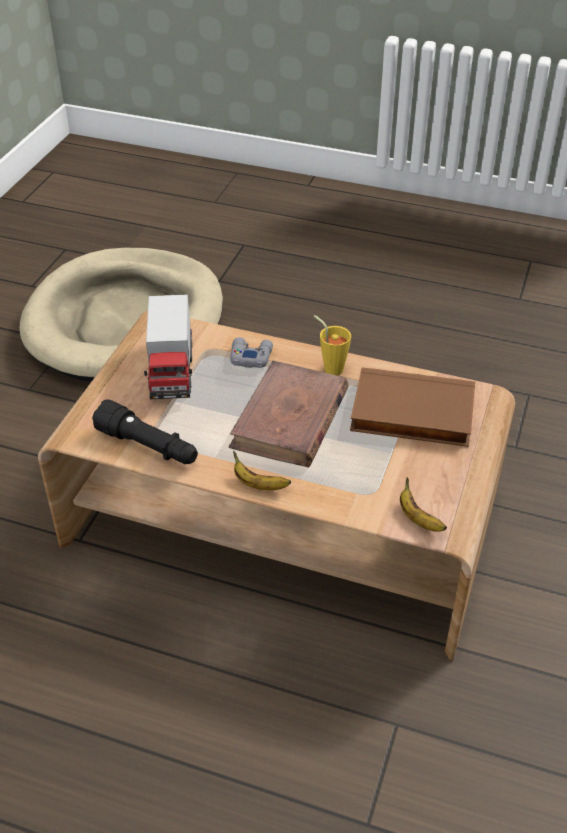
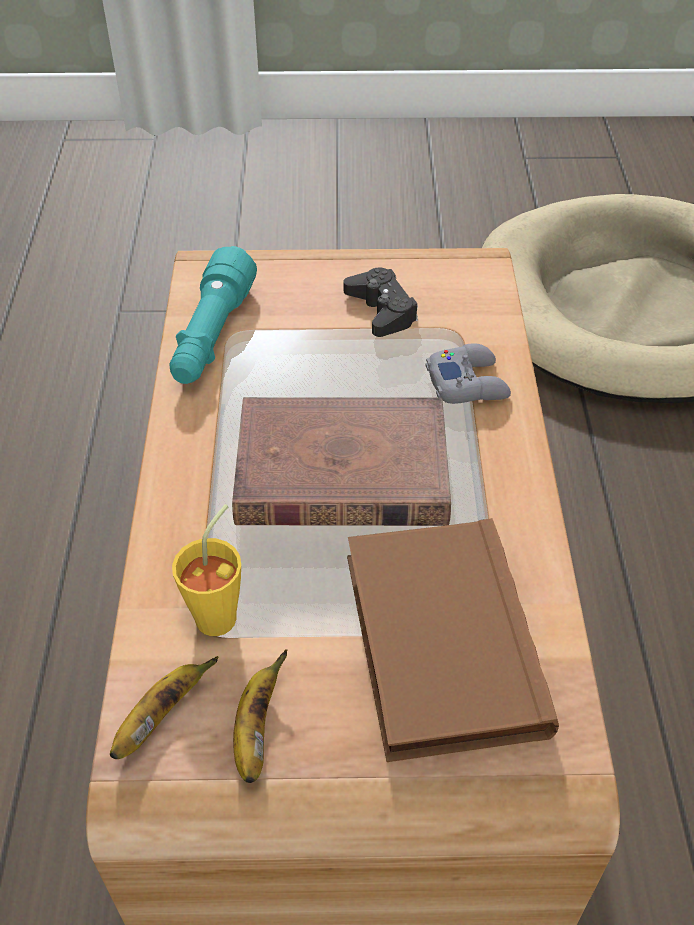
camera: 70 degrees right, 5 degrees up
(148, 446) = (212, 336): black flashlight -> turquoise flashlight
(171, 371) = (381, 310): toy truck -> black game controller
(258, 484) = (175, 474): banana -> banana (256, 730)
(330, 366) = (503, 489): yellow cup -> yellow cup (221, 611)

